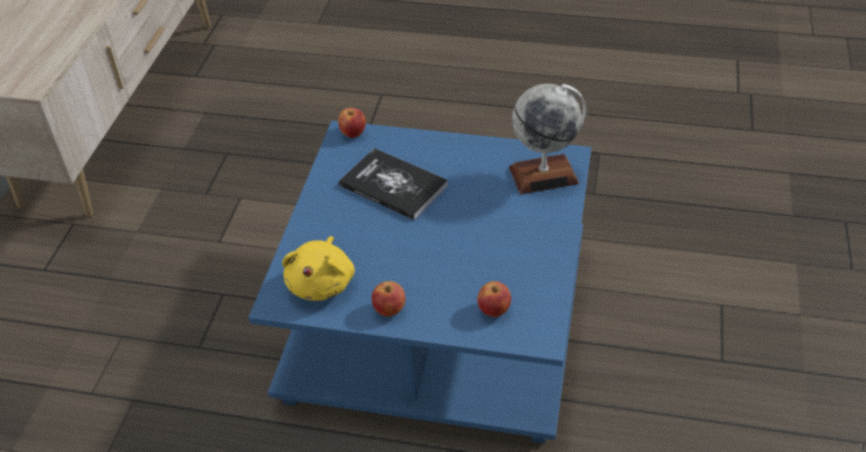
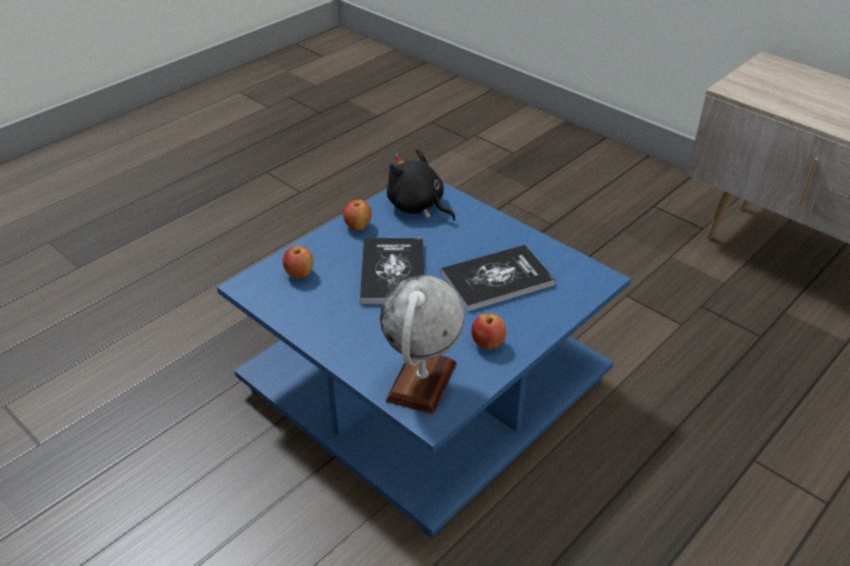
camera: 120 degrees right, 5 degrees down
(322, 283) = (418, 206): yellow plush toy -> black plush toy
(353, 133) = (596, 283): apple -> apple (487, 344)
(437, 250) = (393, 272): none -> book

